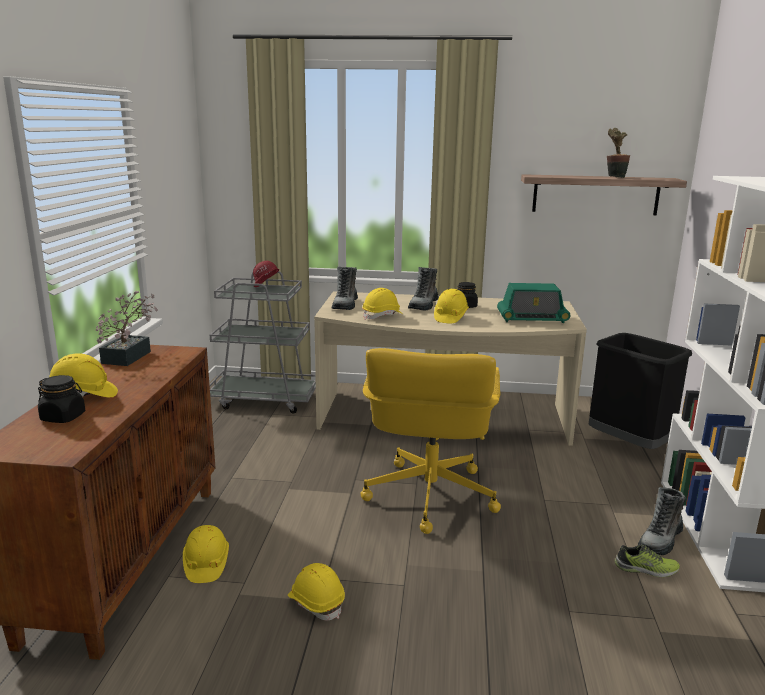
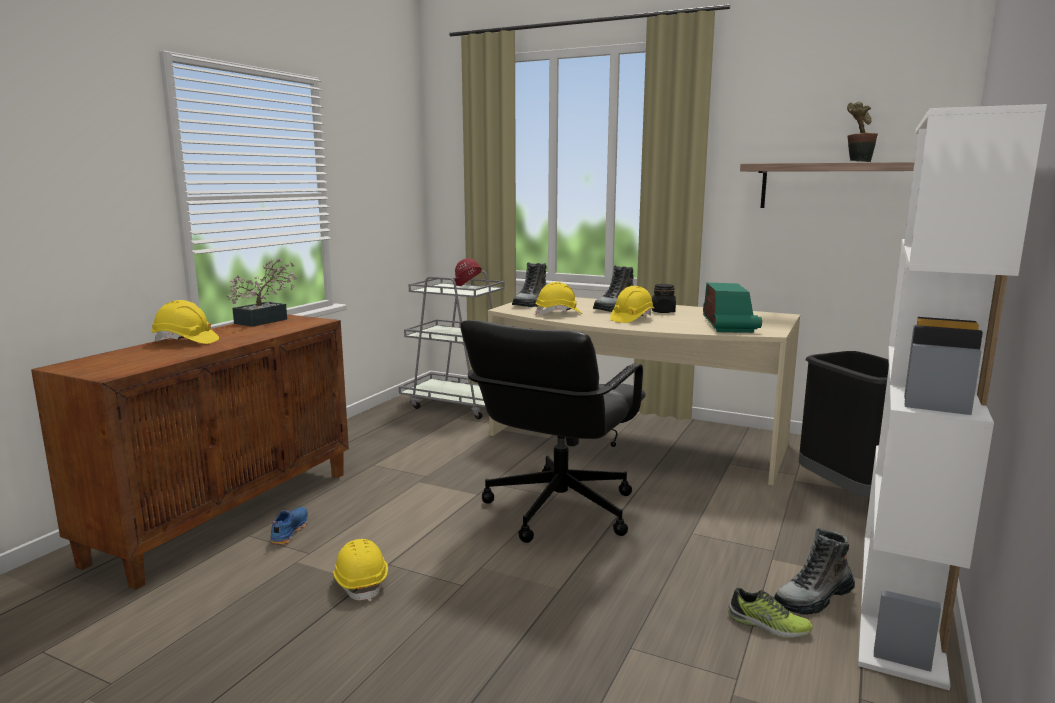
camera: 20 degrees right, 5 degrees down
(63, 417) = (147, 353): black jar -> none
(206, 564) = (288, 532): yellow hard hat -> blue shoe
(428, 496) = (558, 509): yellow office chair -> black office chair
(532, 318) = (729, 325): radio -> radio turned 105 degrees counterclockwise

